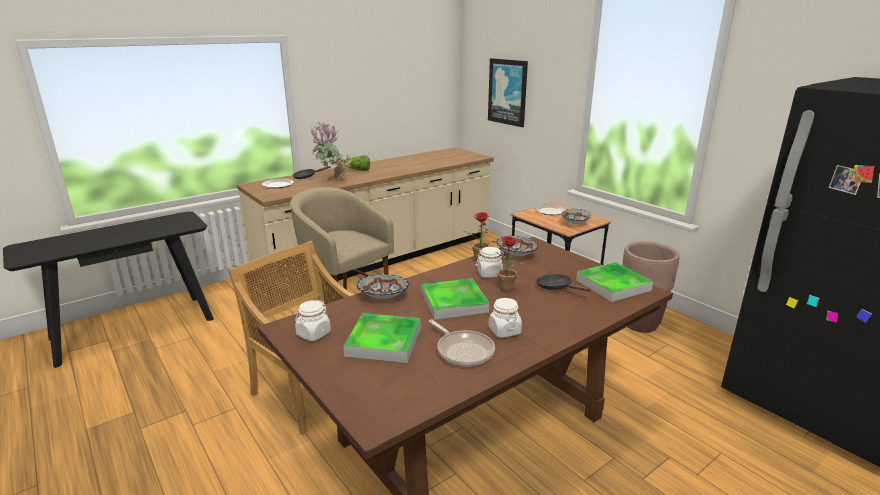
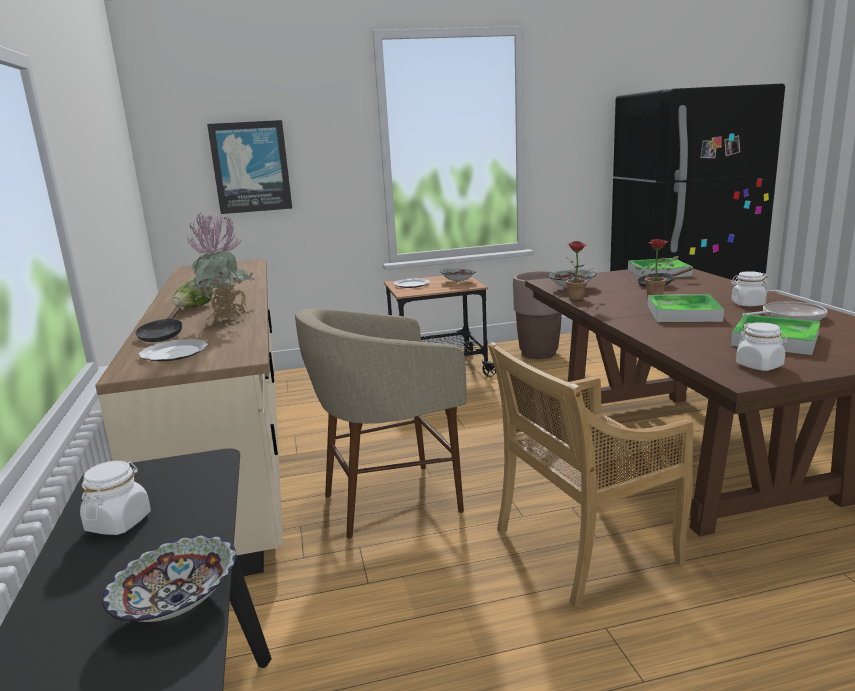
camera: 65 degrees left, 5 degrees down
(383, 296) = (661, 335): bowl -> bowl (177, 604)
(490, 274) = (616, 298): white jar -> white jar (119, 522)

